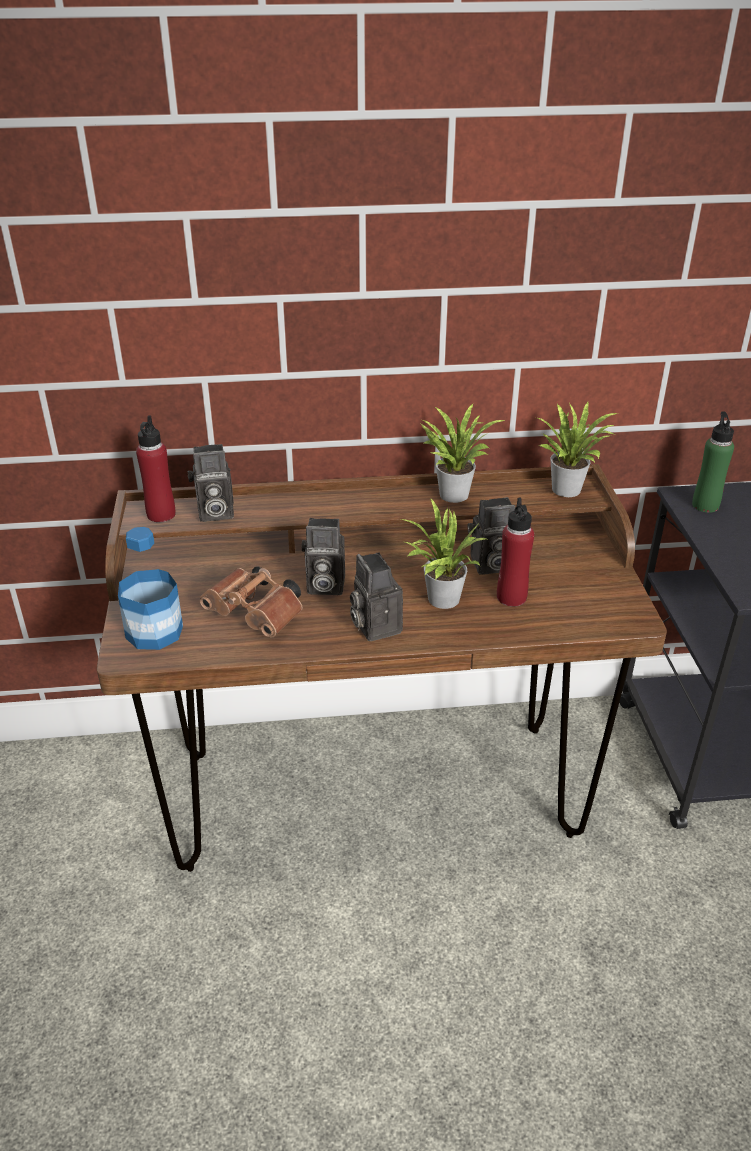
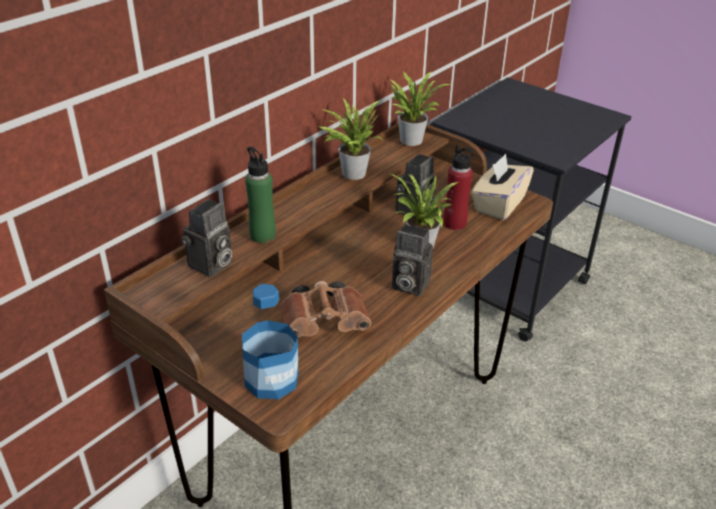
camera: 45 degrees left, 0 degrees up
(161, 514) = (169, 289): red bottle -> none
(323, 586) = (338, 279): camera -> none
(592, 604) = (498, 204): none -> beige tissue box
(705, 505) = (469, 121): green bottle -> green bottle (262, 235)

